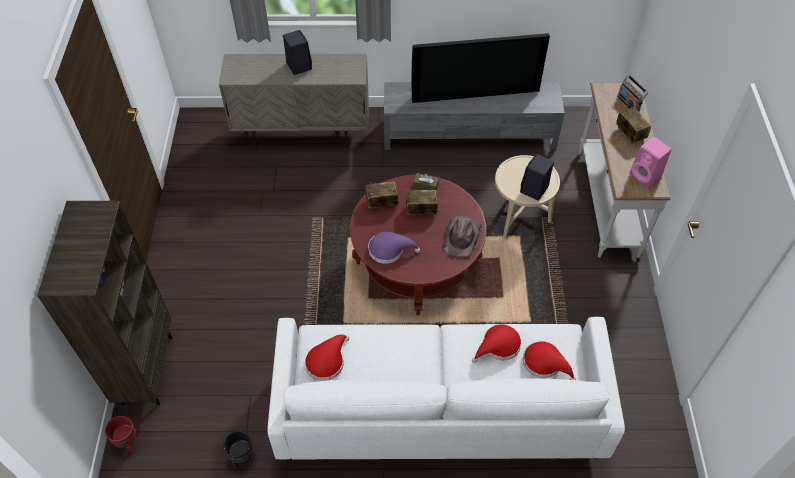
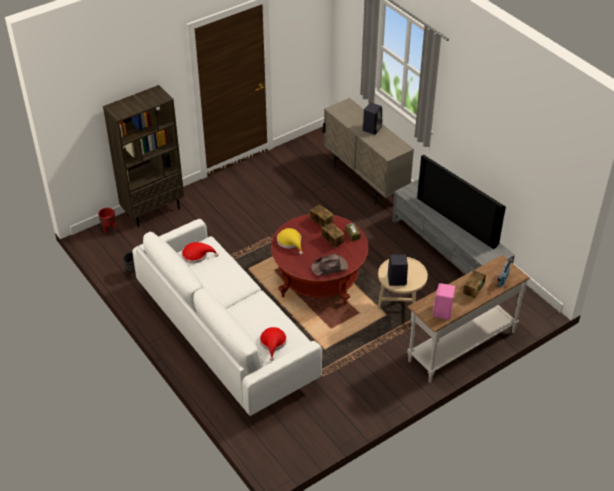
camera: 55 degrees right, 10 degrees down
(389, 250) = (290, 242): purple hat -> yellow hat
(498, 346) = (267, 318): red hat -> none

